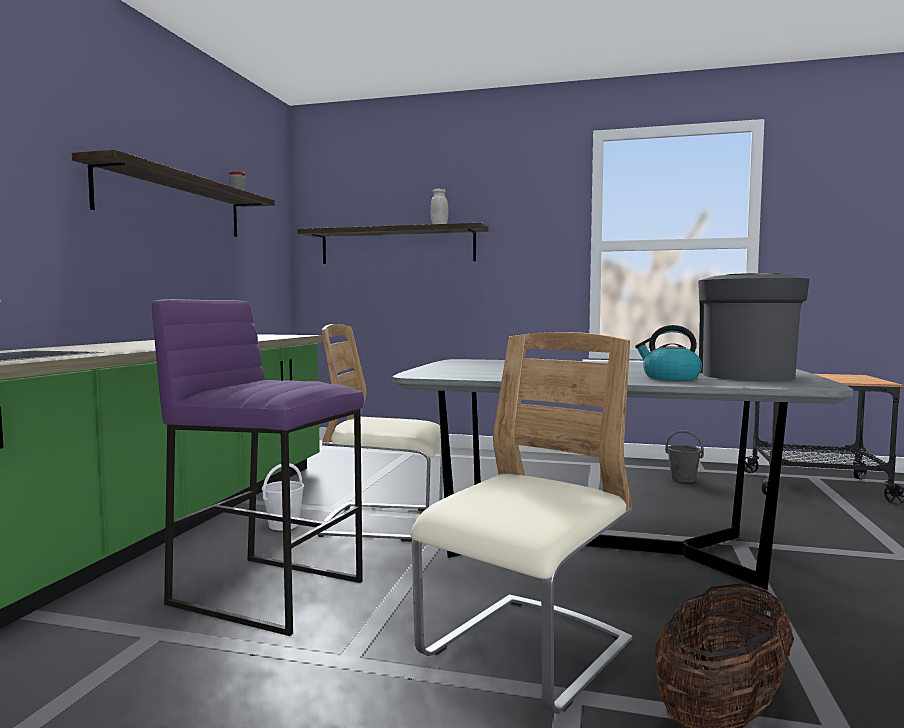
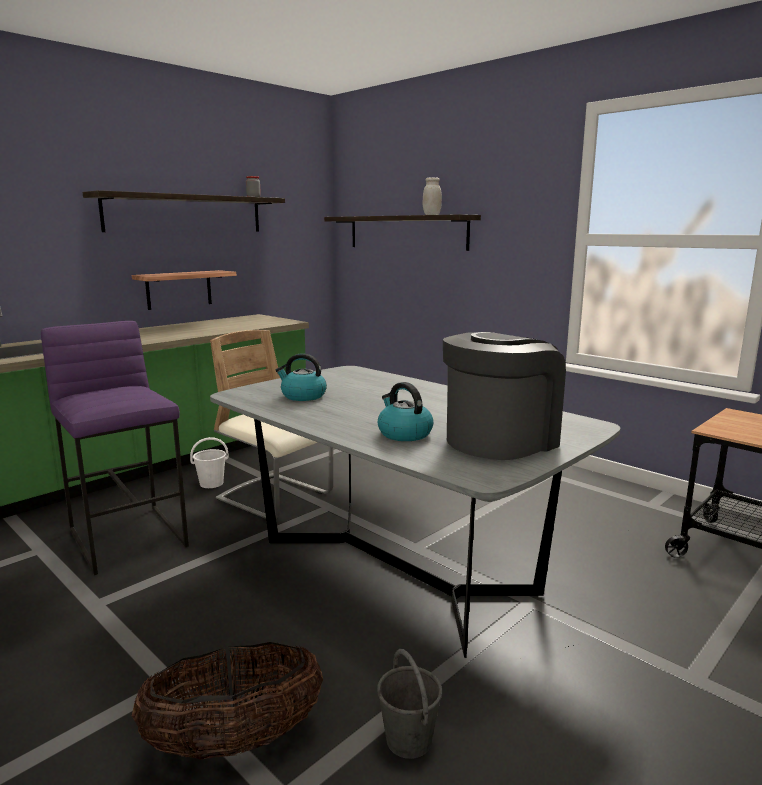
camera: 30 degrees right, 10 degrees up
(165, 296) = (179, 289): none -> shelf
(492, 371) = (302, 396): none -> kettle
(526, 652) = (195, 640): beige chair -> none
(683, 479) = (611, 513): grey bucket -> grey bucket (409, 740)

